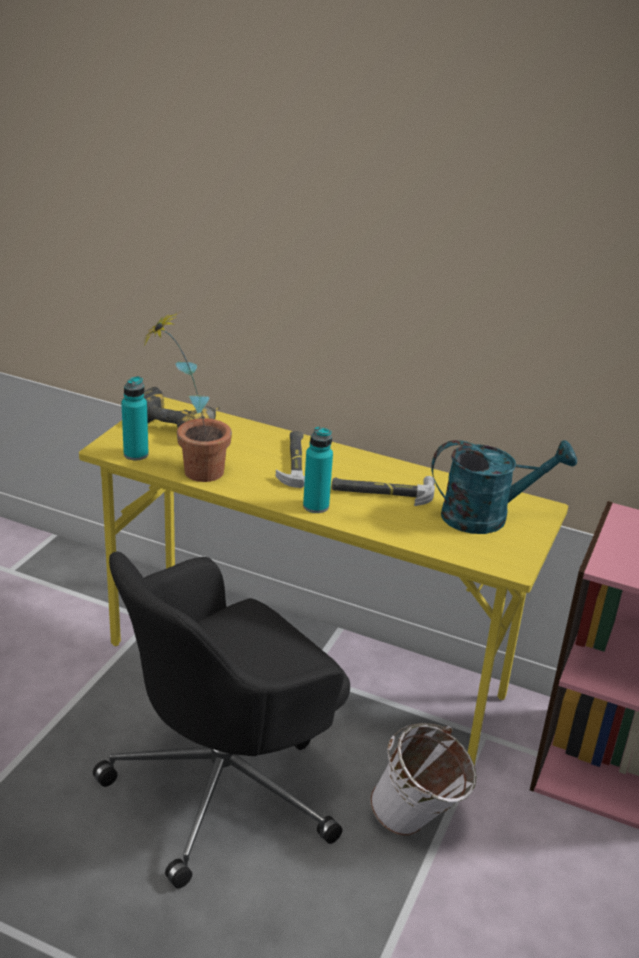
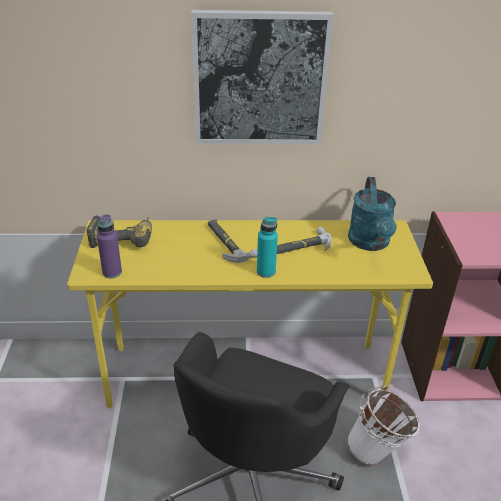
camera: 25 degrees left, 5 degrees up
(136, 454) = (112, 272): turquoise bottle -> purple bottle
(191, 471) = (162, 273): potted plant -> none
(378, 252) = (260, 79): none -> picture
(487, 516) = (370, 243): turquoise watering can -> turquoise watering can turned 120 degrees clockwise

